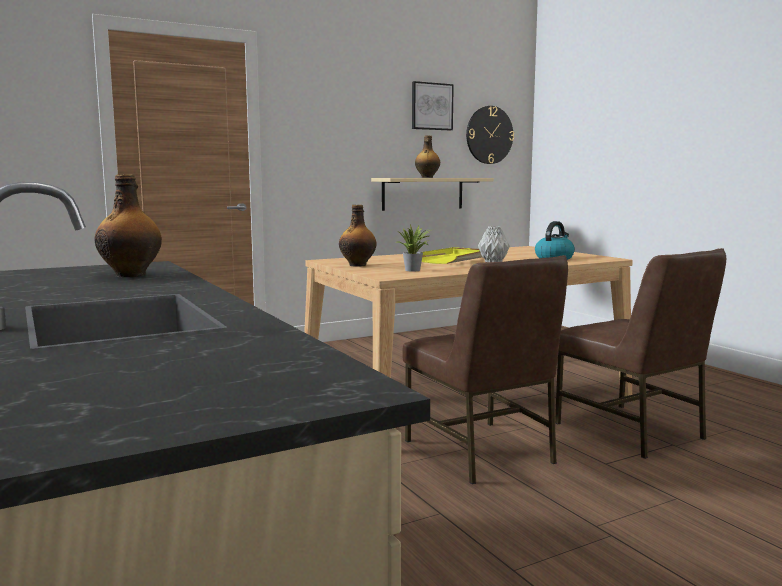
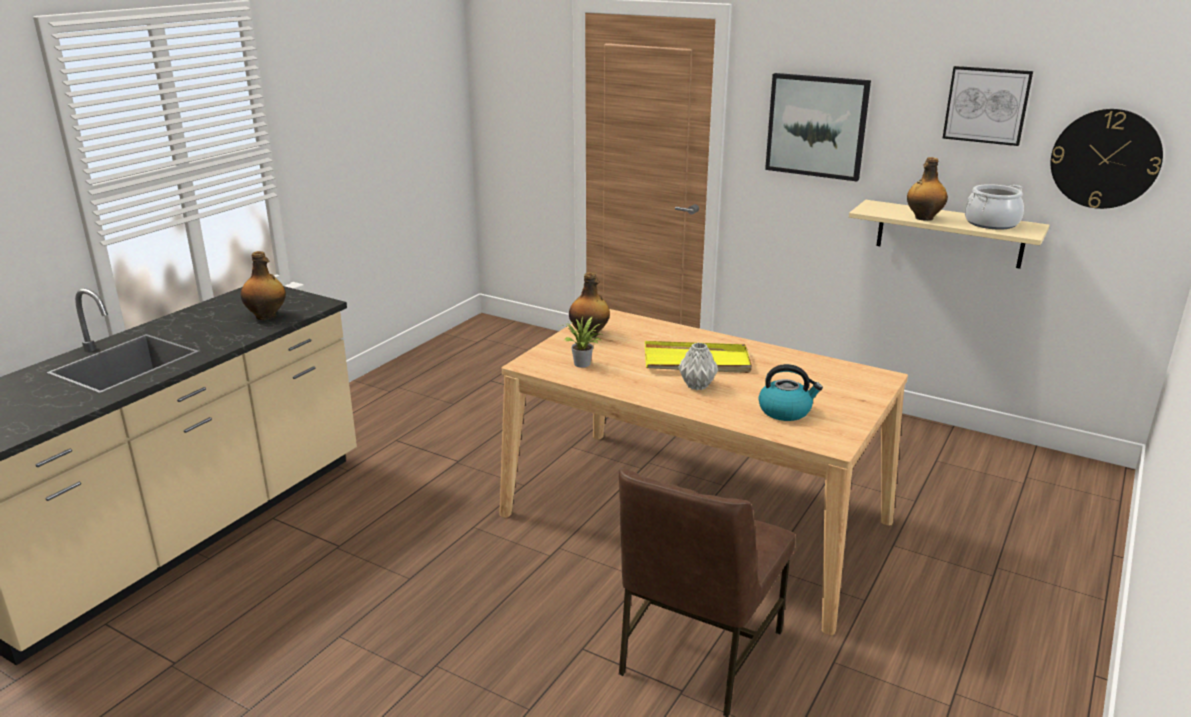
camera: 60 degrees right, 15 degrees up
(332, 127) = (817, 126): none -> picture
(455, 177) = (991, 223): none -> cooking pot
(481, 452) = (548, 566): brown chair -> none

